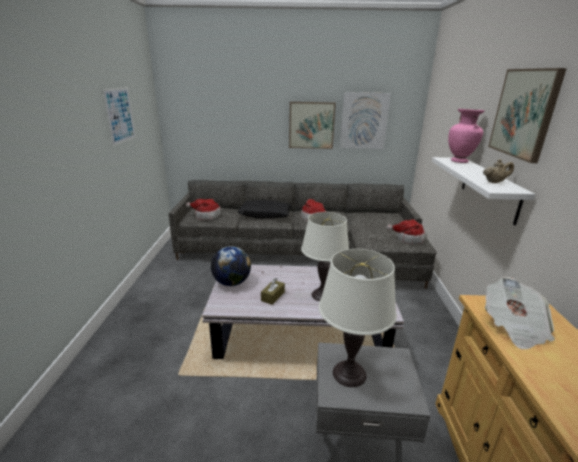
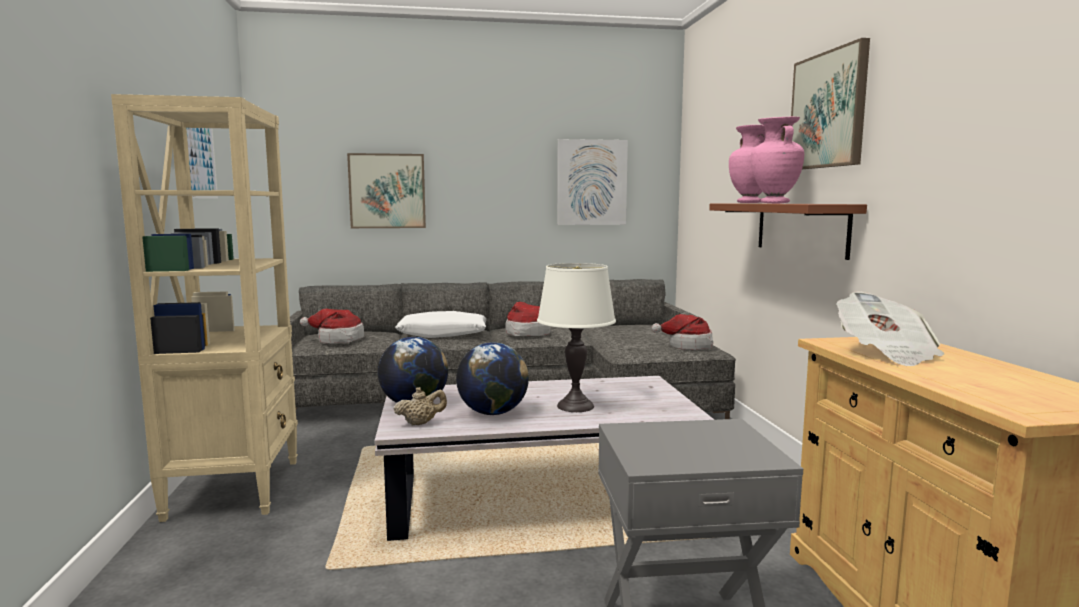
camera: 10 degrees left, 15 degrees down
(146, 306) = (235, 488): none -> beige bookcase
(265, 215) = (443, 334): black pillow -> white pillow
(273, 296) = (492, 413): brown tissue box -> globe
(311, 125) = (510, 190): picture -> picture (387, 191)
(349, 373) = (662, 445): white table lamp -> none
(472, 173) = (774, 203): none -> pink vase
(489, 188) = (800, 228): white shelf -> brown shelf
(494, 182) = (809, 203): beige teapot -> beige teapot (421, 423)

